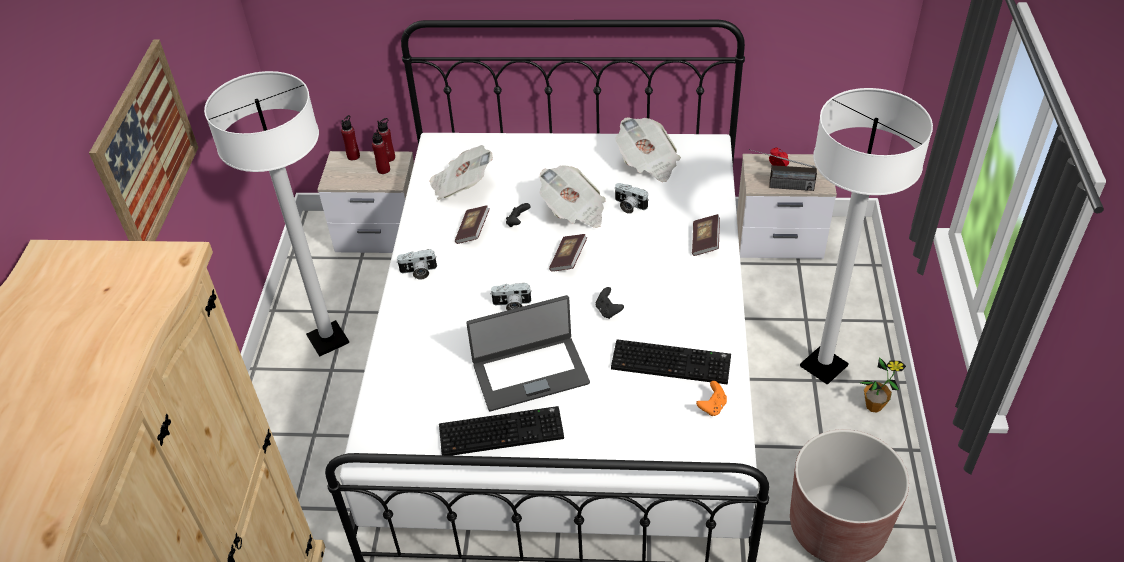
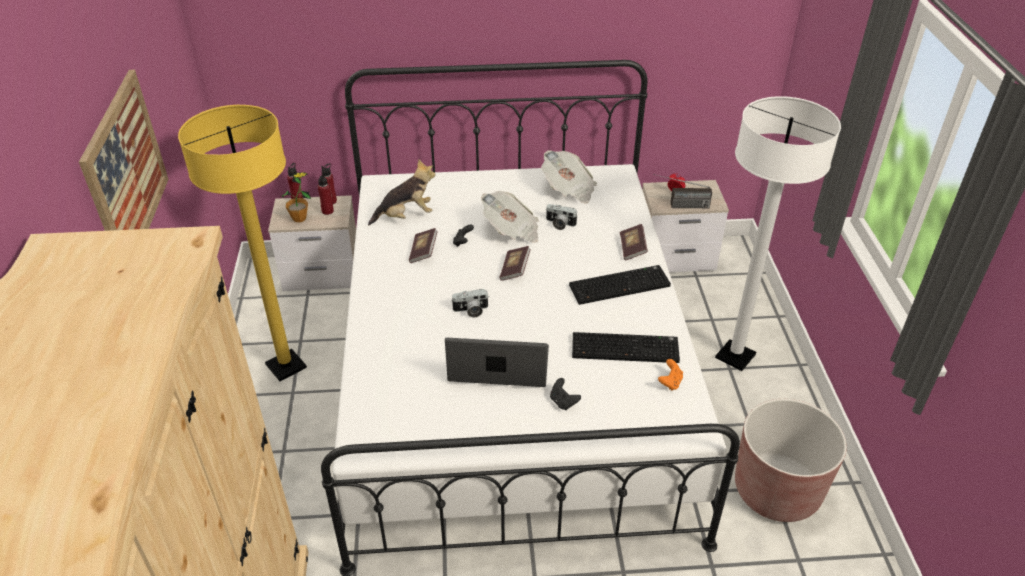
camera: 10 degrees left, 5 degrees down
(328, 340) = (286, 366): white floor lamp -> yellow floor lamp
(418, 272) = (379, 288): camera -> none
(461, 186) = (406, 216): newspaper -> plush toy
(502, 431) = (483, 418): keyboard -> keyboard (620, 285)
(530, 372) = (499, 366): laptop -> laptop turned 150 degrees counterclockwise
(608, 311) = (559, 309): black game controller -> black game controller (563, 402)
(874, 406) = (785, 385): potted plant -> potted plant (299, 218)

